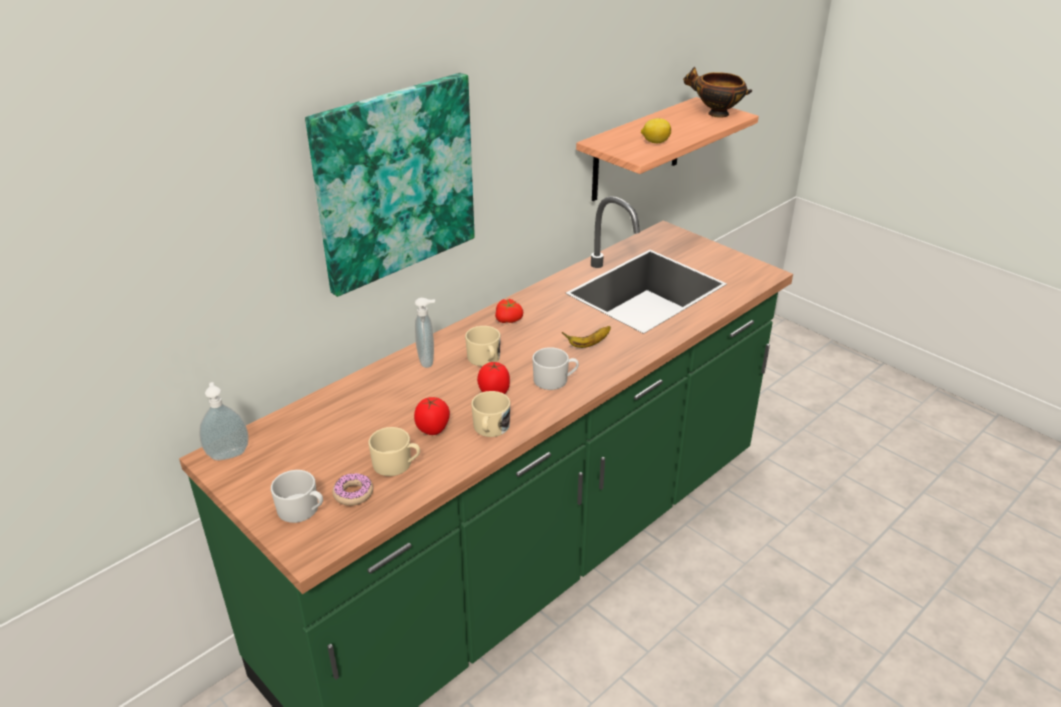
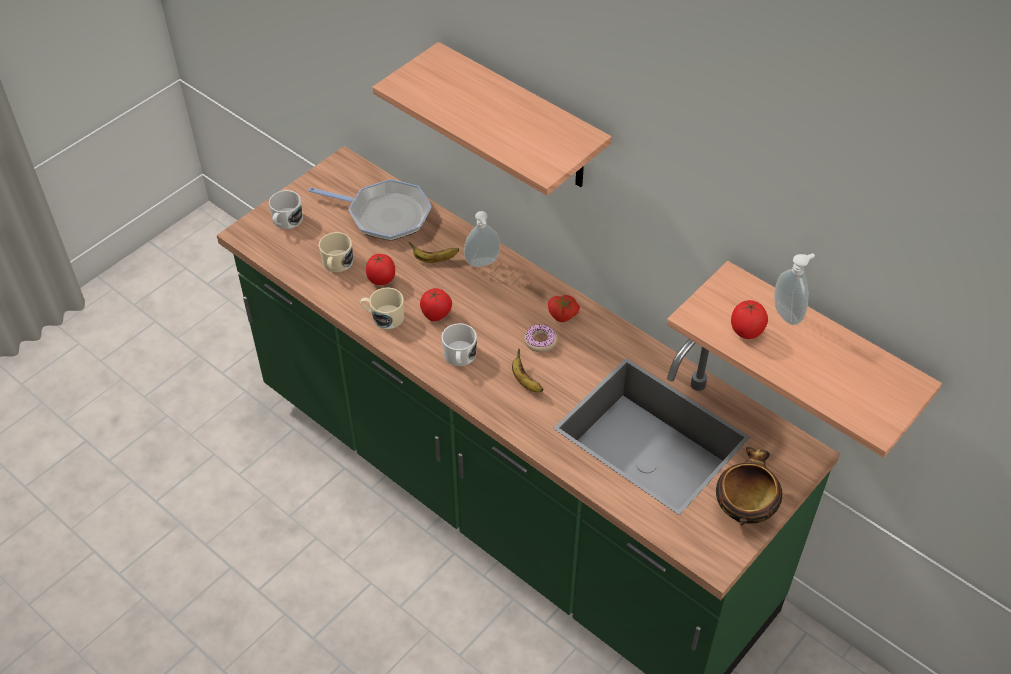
camera: 85 degrees right, 15 degrees up
(228, 453) = (349, 169): soap dispenser -> soap dispenser (788, 314)
(326, 425) = (385, 215): none -> frying pan
(353, 493) = (303, 245): donut -> donut (540, 341)
(394, 182) = (521, 119): picture -> shelf
(412, 391) = (434, 259): none -> banana
(485, 359) = (489, 303): beige mug -> none
(655, 142) = (746, 332): lemon -> tomato
(715, 114) = (872, 400): bowl -> bowl (743, 509)

